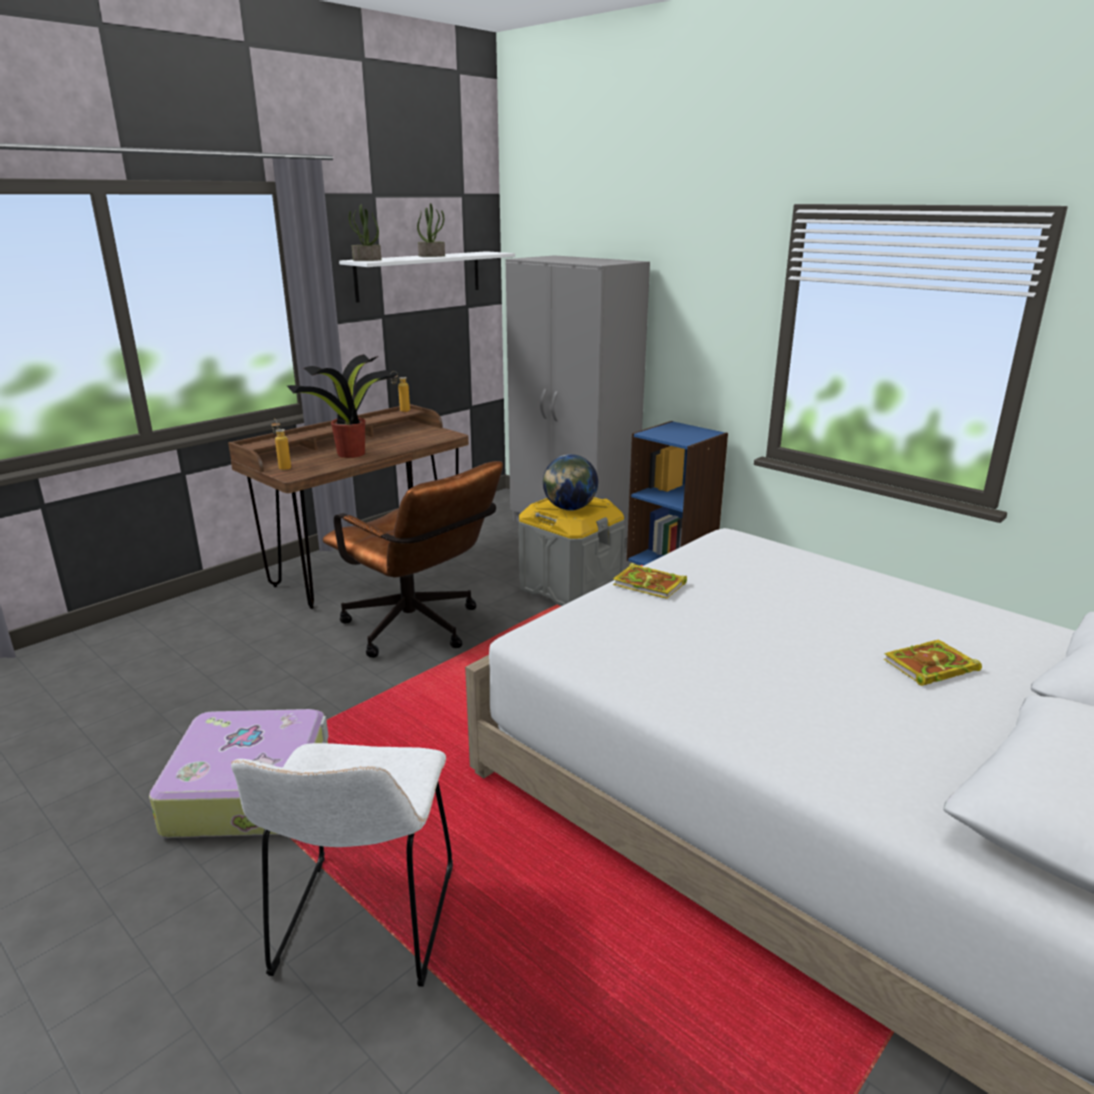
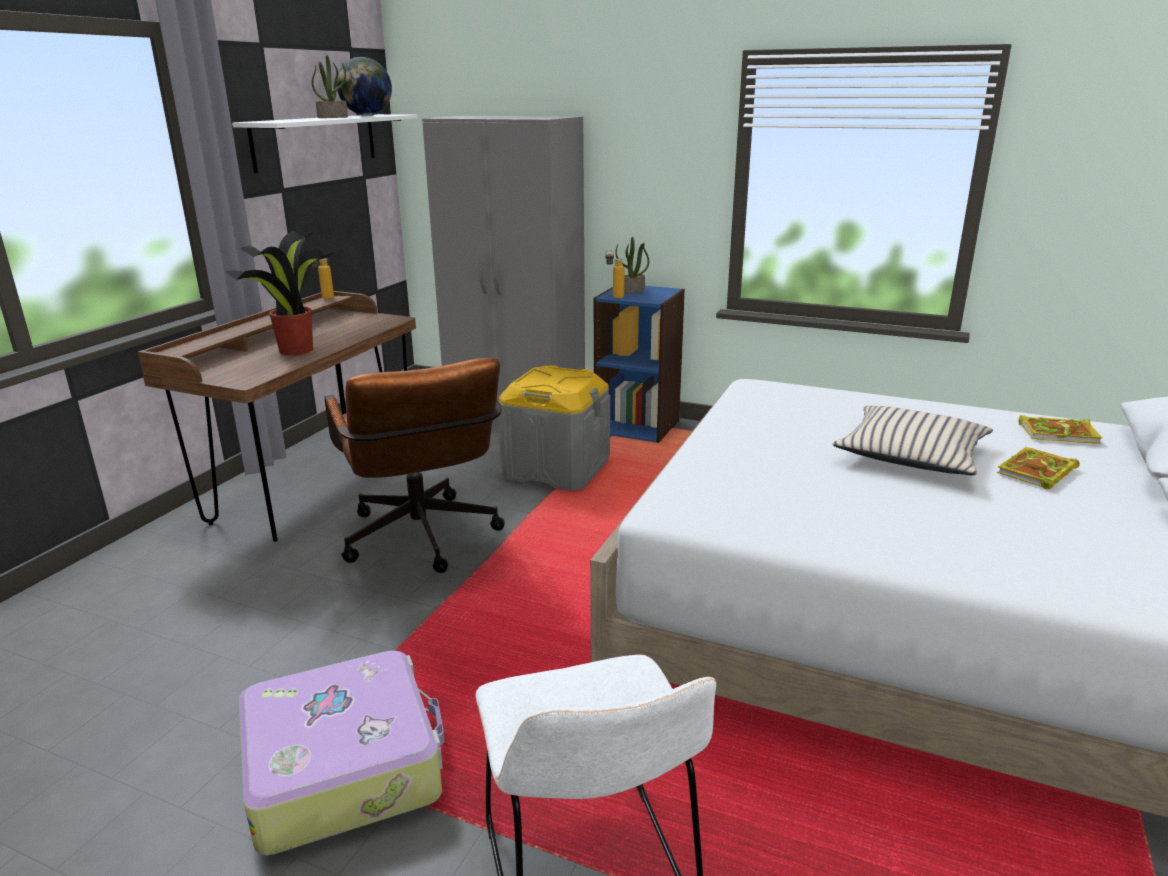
camera: 20 degrees left, 0 degrees up
(283, 467) = (224, 374): bottle -> bottle (614, 296)
(366, 260) = (267, 121): potted plant -> potted plant (632, 291)
(419, 630) = (423, 542): brown office chair -> brown office chair turned 45 degrees clockwise
(569, 508) = (556, 383): globe -> globe (367, 115)
(651, 585) = (729, 441): book -> book (1060, 433)
(814, 627) = (911, 454): none -> beige pillow

